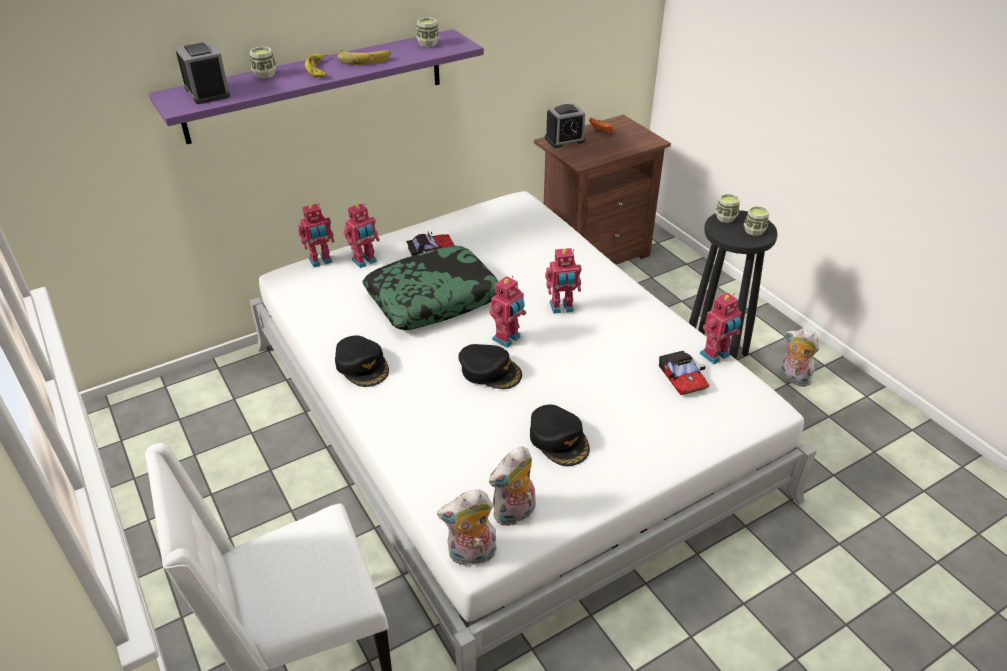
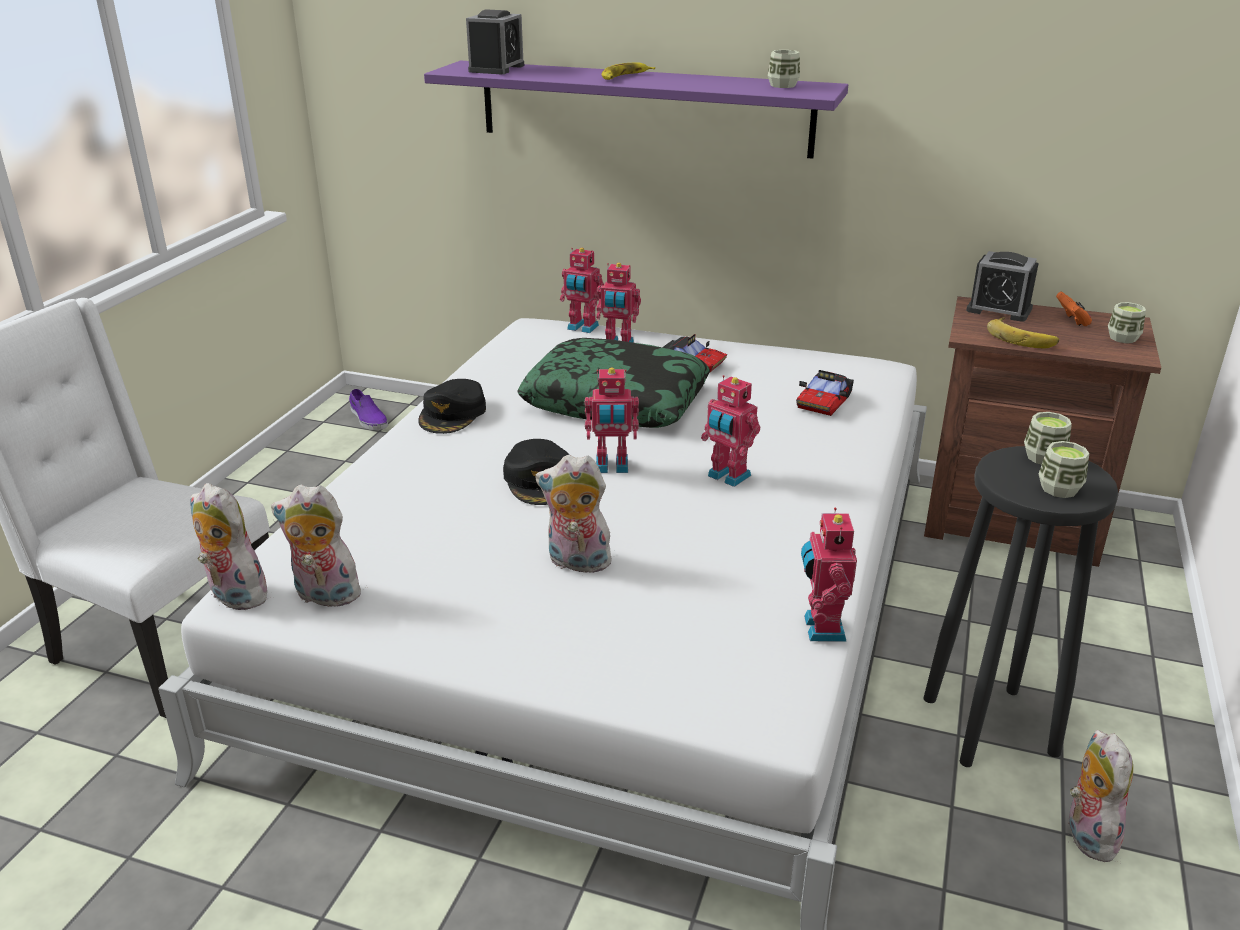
camera: 50 degrees right, 10 degrees down
(153, 416) = (368, 418): none -> purple shoe
(265, 75) = (571, 70): cup -> cup (1122, 338)
(364, 58) = (686, 80): banana -> banana (1022, 337)
(559, 440) = (482, 573): black cap -> none
(585, 401) = (576, 563): none -> plush toy
(682, 378) = (728, 618): toy car -> toy car (824, 401)
(716, 355) = (821, 628): toy robot -> toy robot turned 75 degrees clockwise

